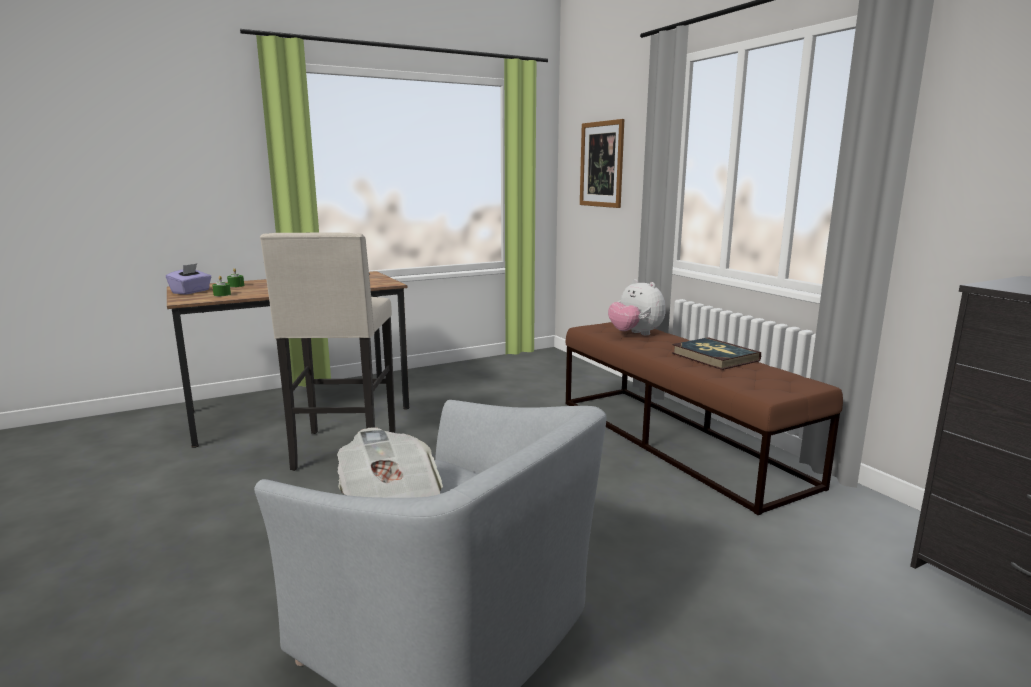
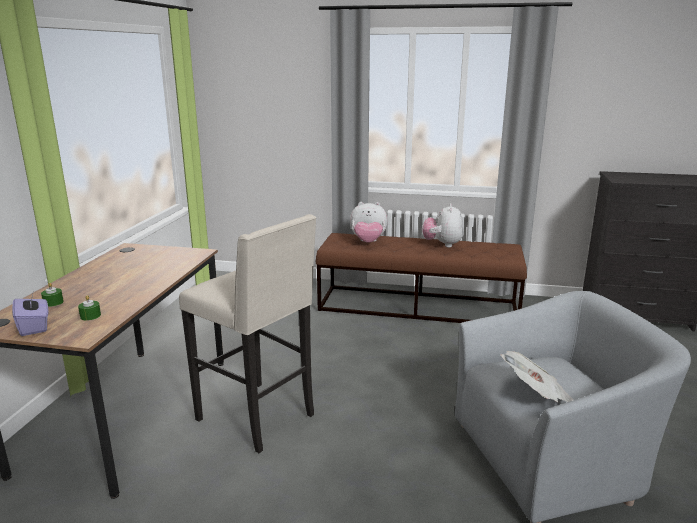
camera: 50 degrees left, 5 degrees up
(601, 164) = (263, 107): picture -> none
(714, 357) = (442, 244): book -> plush toy

